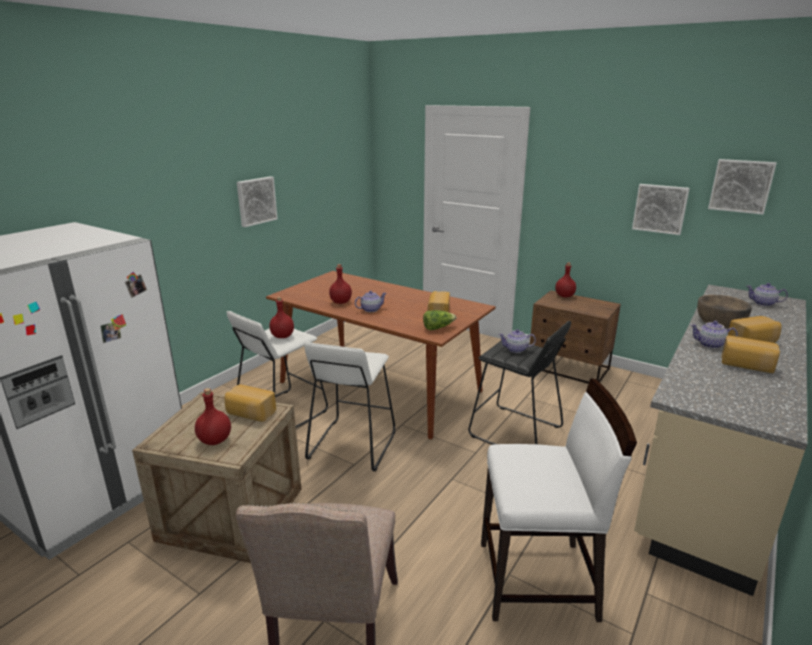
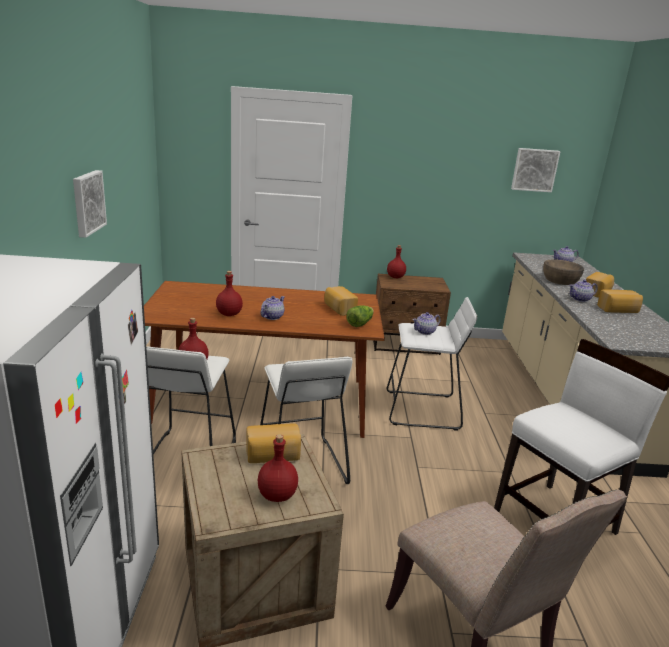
camera: 35 degrees left, 0 degrees up
(515, 432) = (422, 410): black stool -> white stool
(660, 208) = (473, 190): picture -> none

